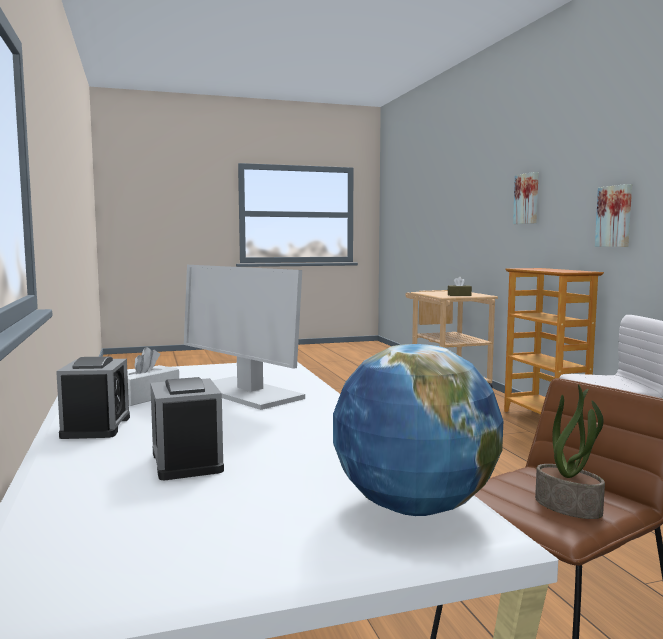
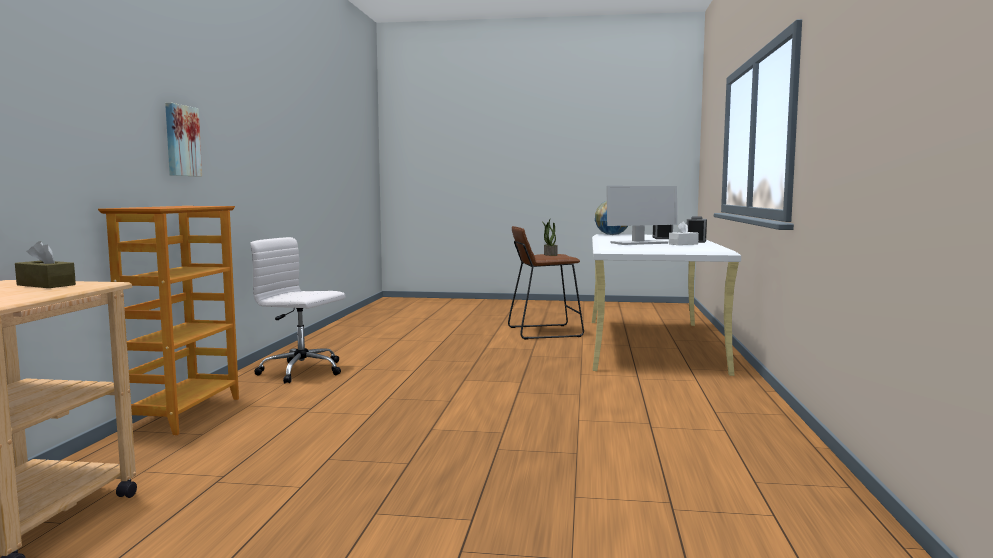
camera: 155 degrees left, 0 degrees up
(245, 393) = (638, 243): monitor -> monitor turned 90 degrees clockwise
(527, 198) = (45, 82): picture -> none

